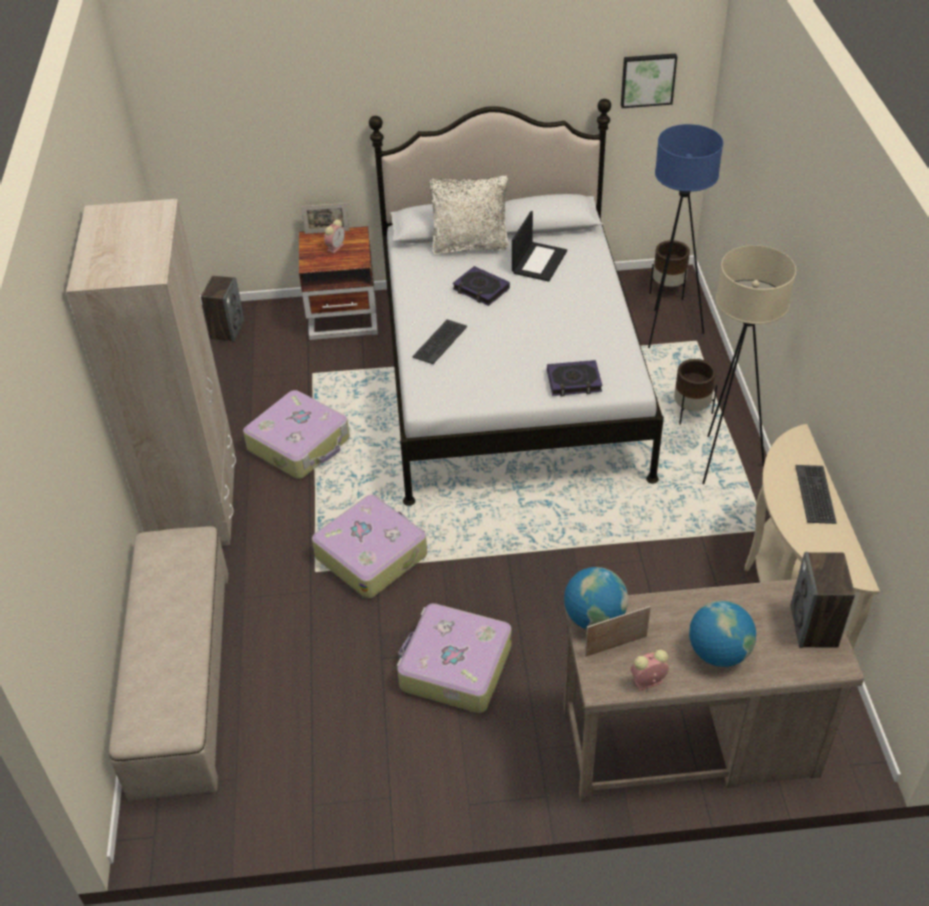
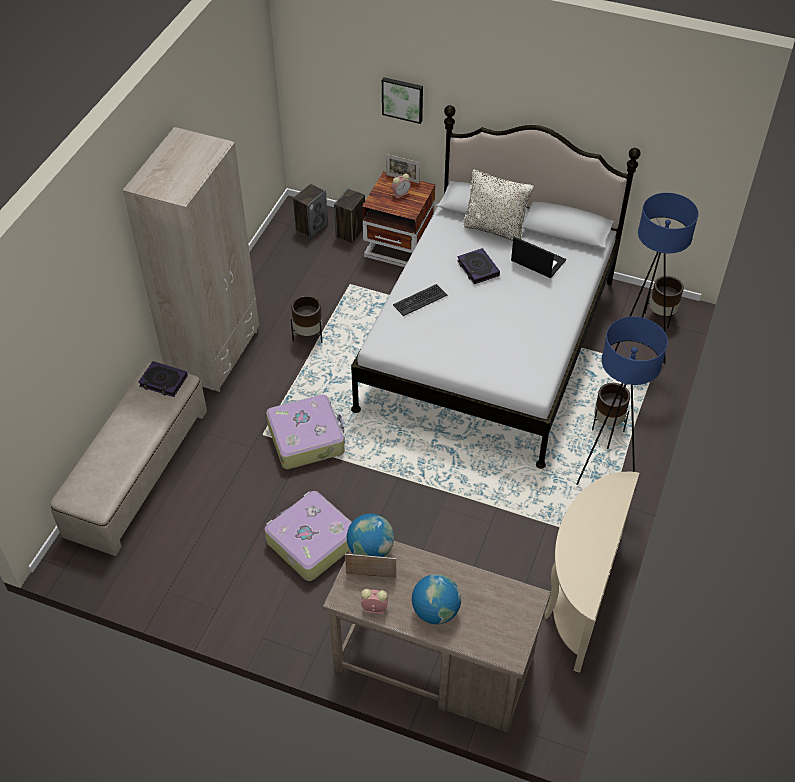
camera: 25 degrees right, 5 degrees up
(300, 444) = (308, 336): suitcase -> brown planter
(539, 261) = (537, 261): laptop -> laptop turned 105 degrees counterclockwise
(574, 382) = (495, 369): book -> book (163, 381)
(647, 79) = (677, 143): picture -> picture (403, 99)
(724, 462) = (605, 474): beige floor lamp -> blue floor lamp
(814, 627) = (515, 623): speaker -> speaker (350, 232)
(816, 494) = (603, 529): keyboard -> none

